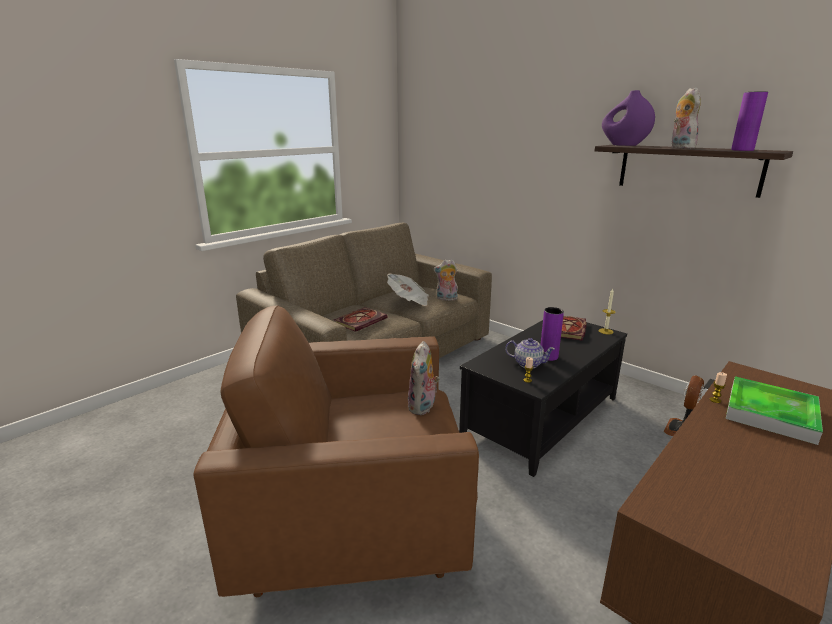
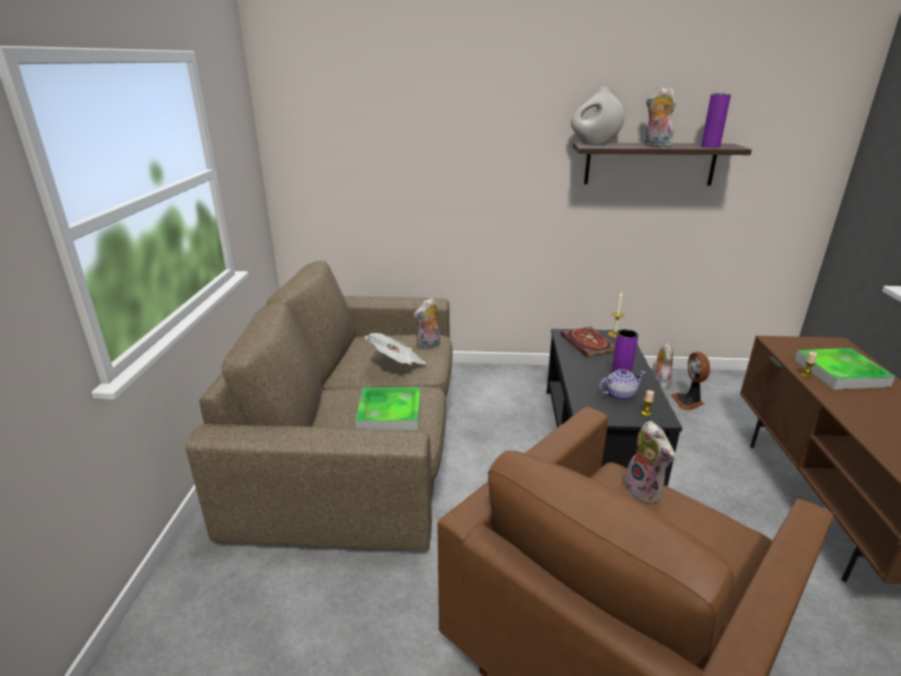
camera: 40 degrees left, 5 degrees up
(361, 321) = (389, 413): book -> tray
(624, 145) = (594, 144): purple vase -> white vase
(672, 407) = (659, 383): none -> plush toy

